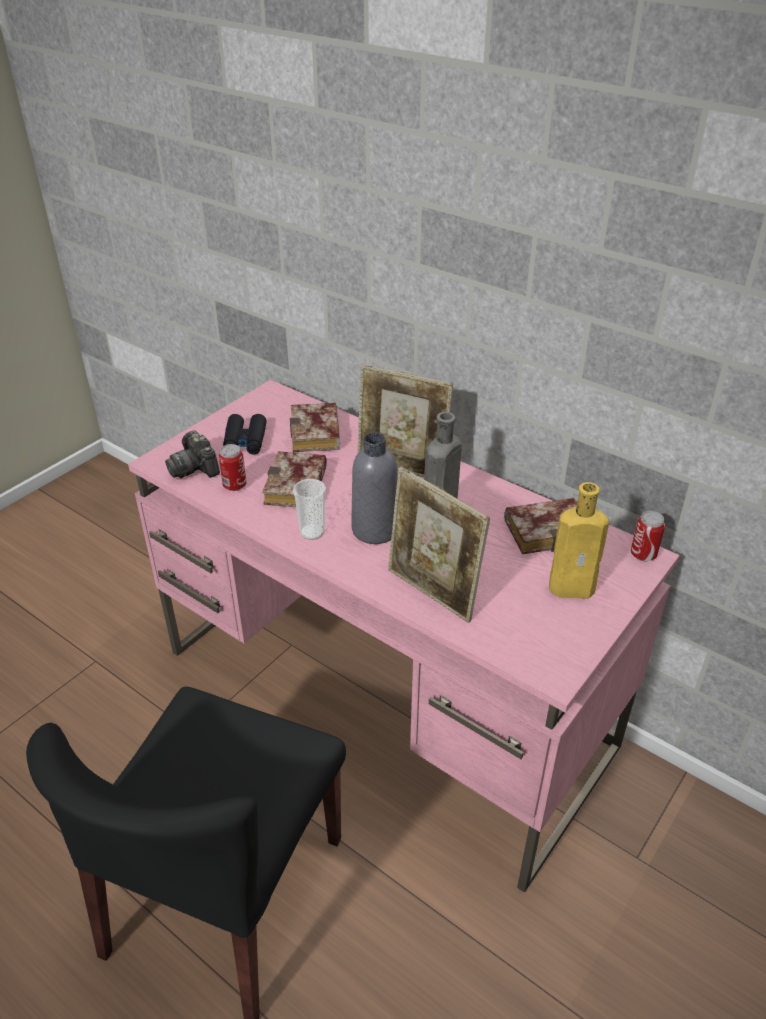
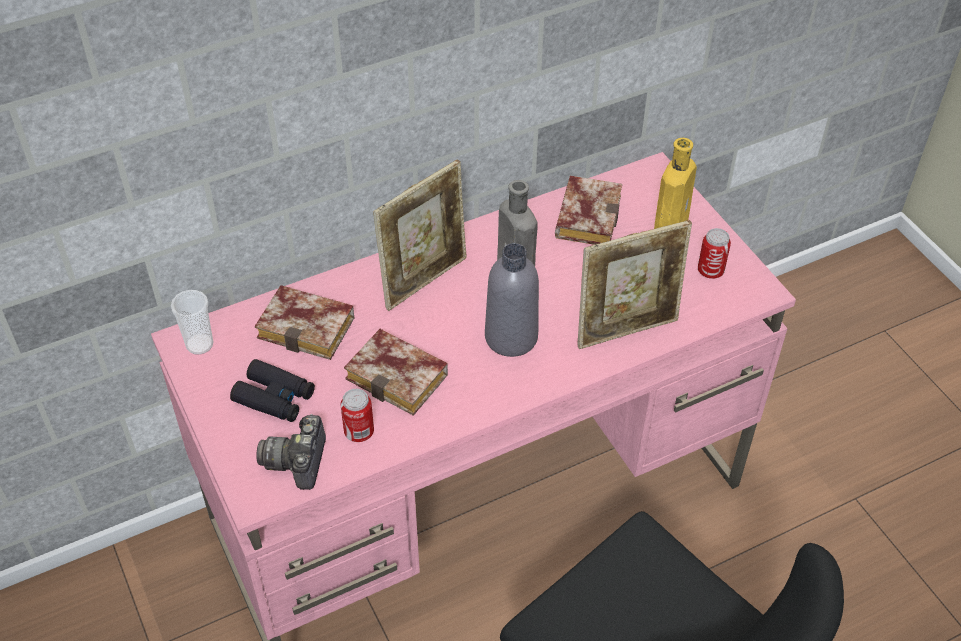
camera: 65 degrees left, 10 degrees up
(195, 468) = (297, 461): camera -> camera turned 105 degrees clockwise
(312, 532) = (485, 389): cup -> cup (199, 344)
(643, 555) = (651, 172): can -> can (710, 271)

